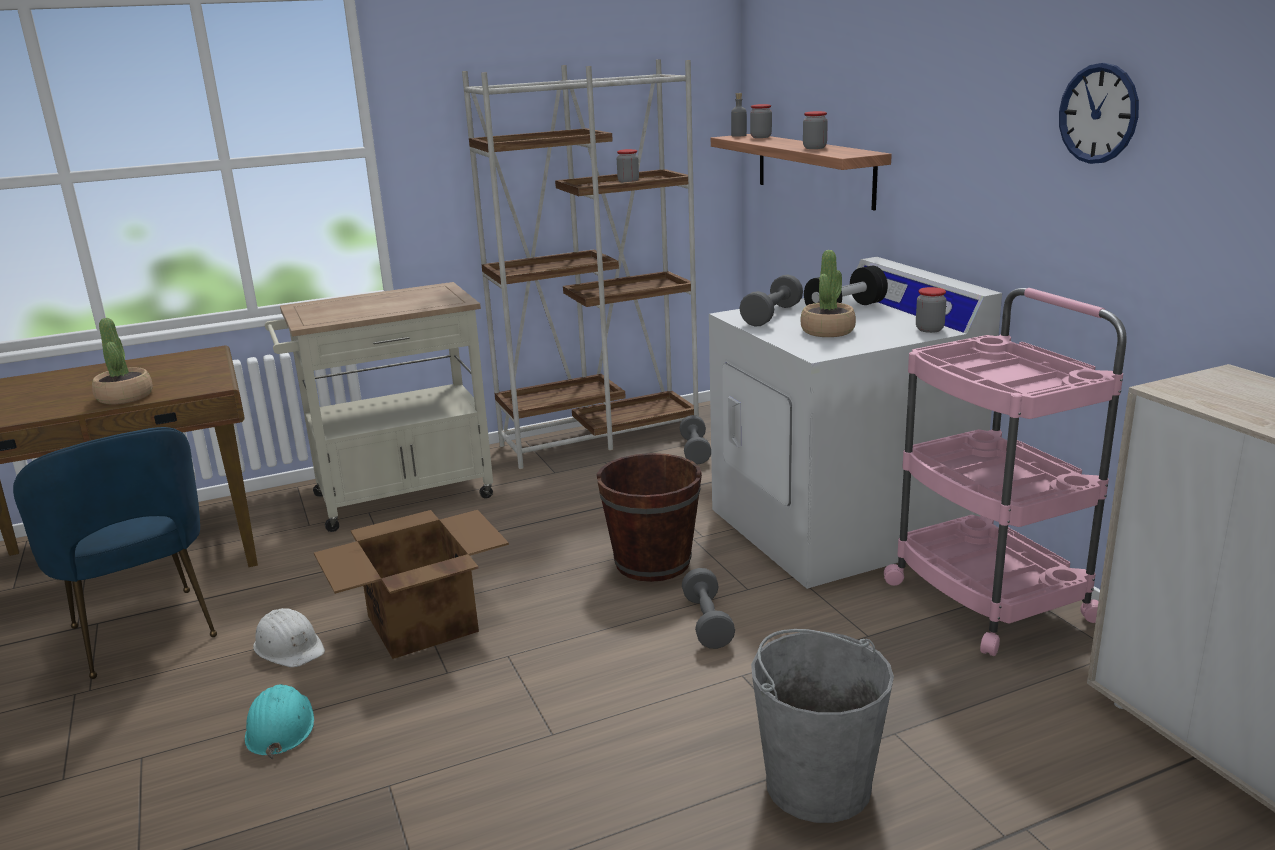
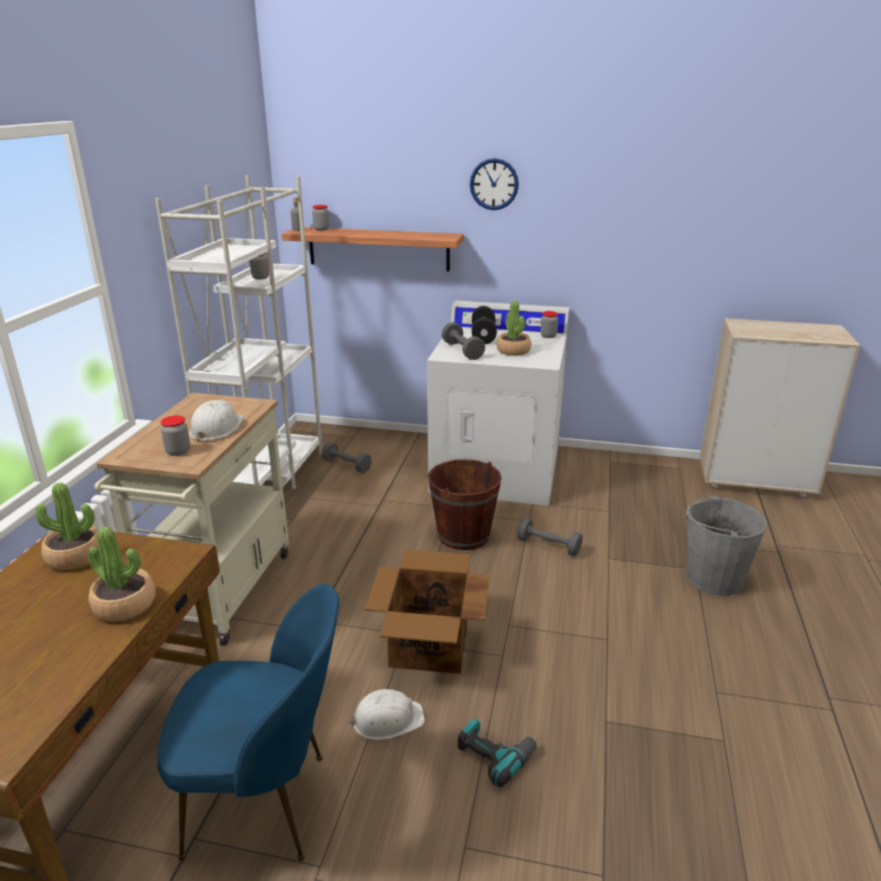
camera: 55 degrees left, 5 degrees up
(182, 364) = (75, 556): none -> potted plant
(280, 728) = (495, 754): turquoise hard hat -> power drill
(387, 308) = (216, 428): none -> white hard hat
(601, 438) = (271, 484): brown bookcase -> white bookcase
(814, 148) = (402, 235): jar -> jar (178, 451)
(986, 600) = (611, 471): pink cart -> none
(1098, 113) = (633, 204): wall clock -> wall clock (494, 184)

